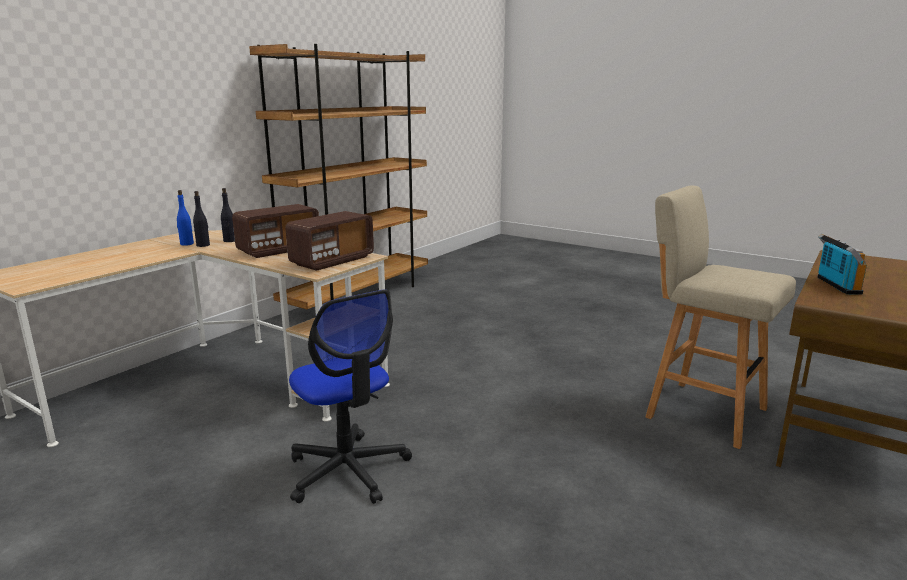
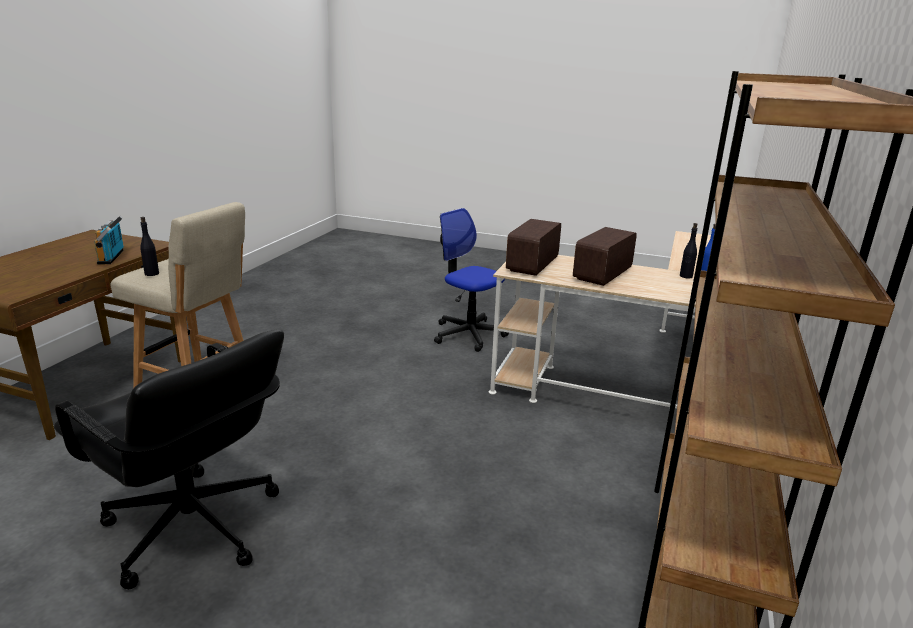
camera: 165 degrees right, 5 degrees up
(229, 241) = (678, 284): black bottle -> black bottle (152, 273)
(626, 329) = (192, 529): none -> black office chair

